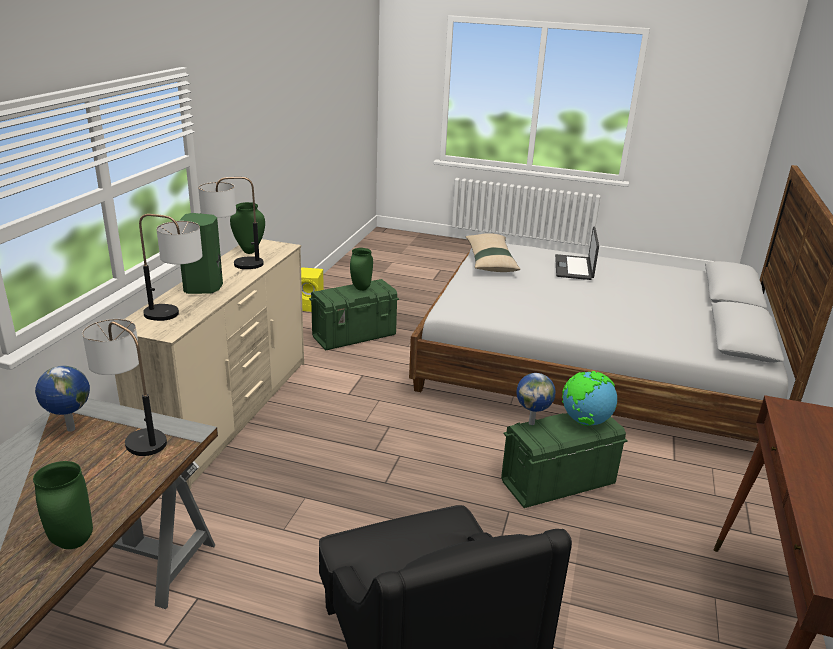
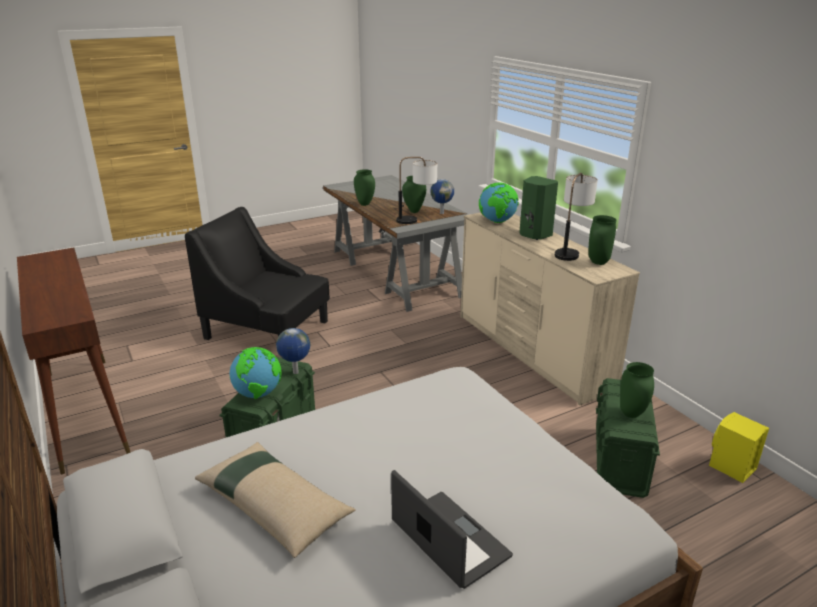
camera: 135 degrees right, 0 degrees up
(79, 460) = (414, 211): none -> green vase
(177, 316) = (497, 222): table lamp -> globe
(490, 261) = (557, 477): beige pillow -> beige pillow (274, 506)

